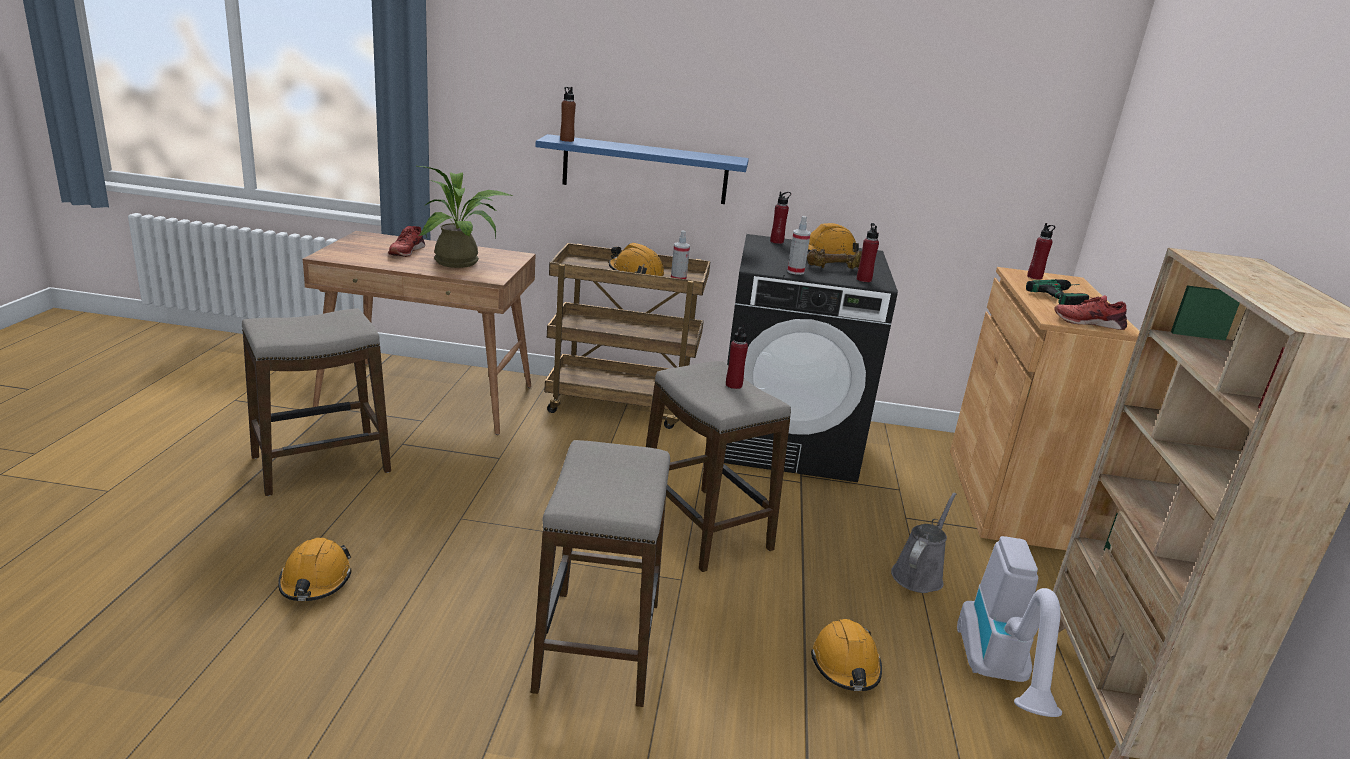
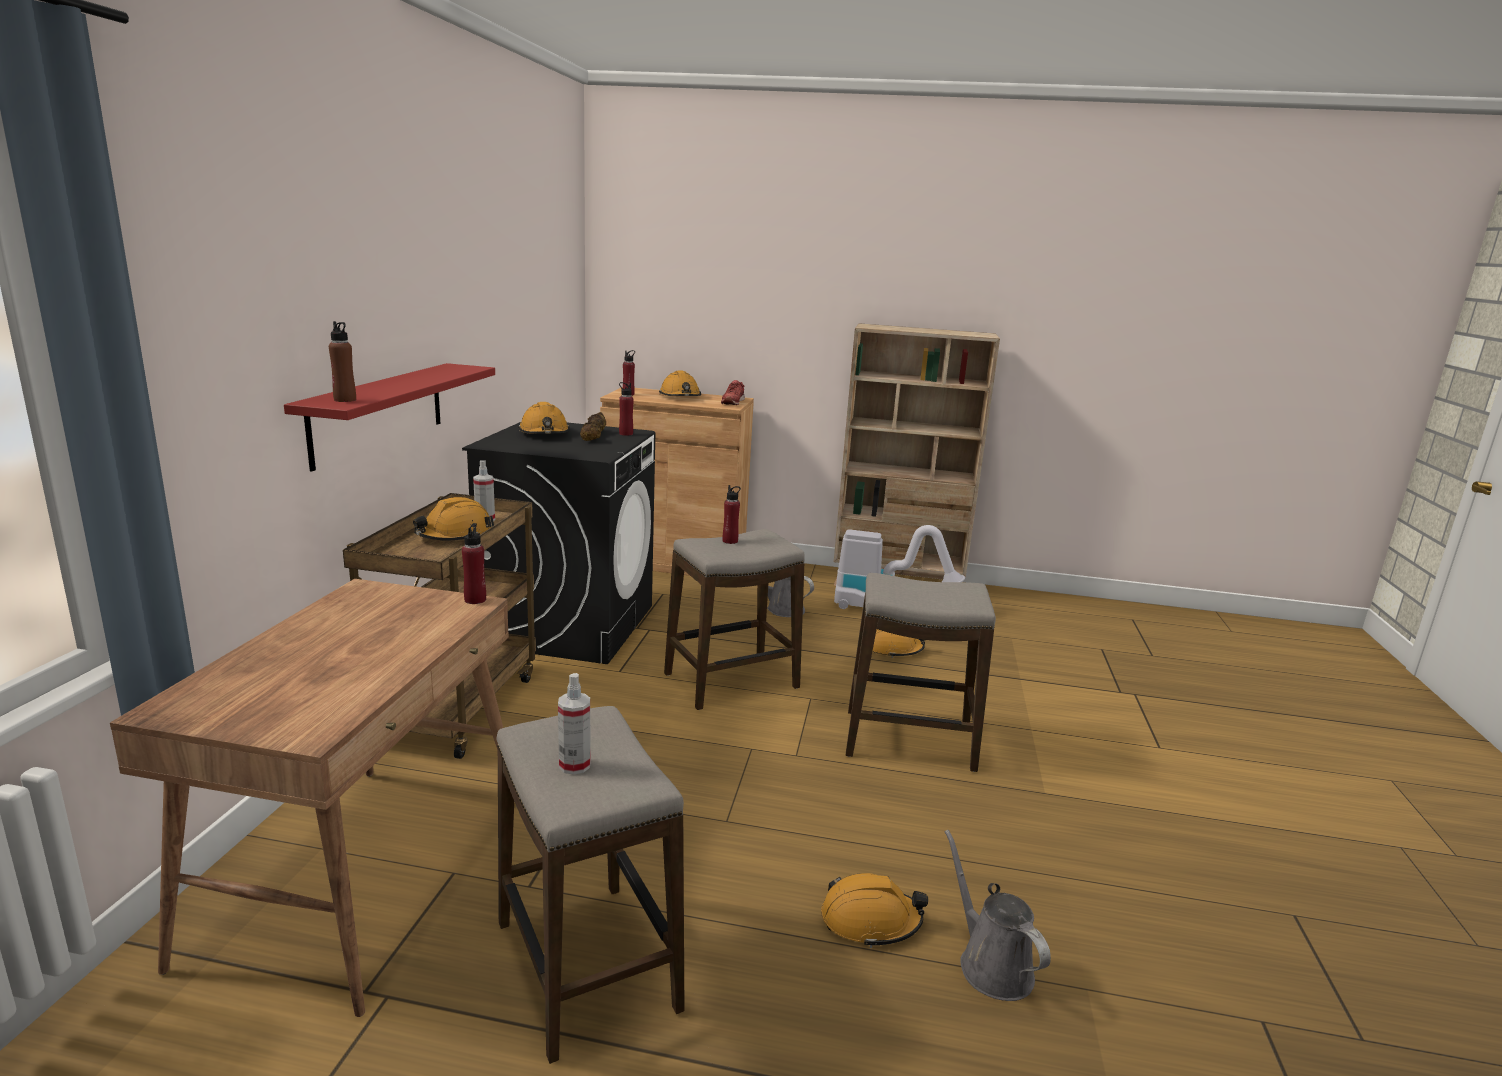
camera: 85 degrees left, 5 degrees down
(236, 642) = (990, 965): none -> grey watering can
(406, 251) = (304, 665): red shoe -> none
(462, 262) = (390, 622): potted plant -> none
(645, 170) = (379, 413): blue shelf -> red shelf
(776, 241) = (498, 441): red bottle -> red bottle (475, 600)
(795, 271) = (607, 447): spray bottle -> spray bottle (574, 765)
(1067, 298) = (680, 397): power drill -> orange hard hat

